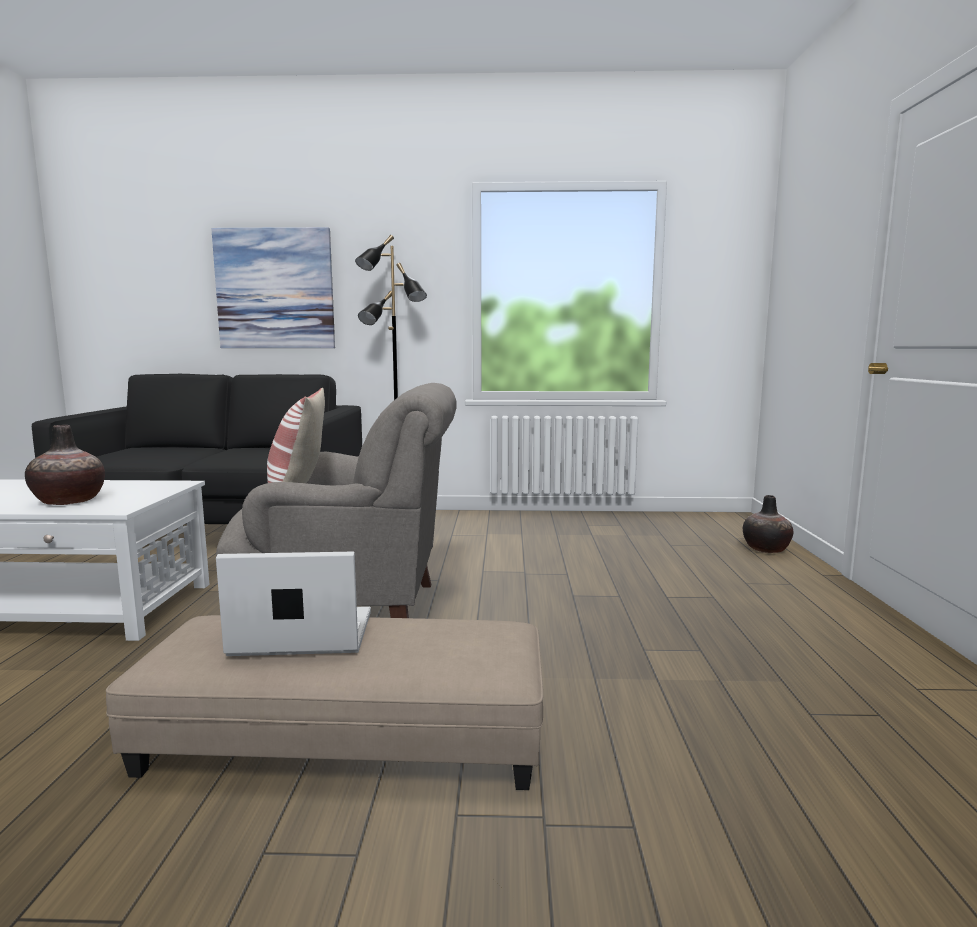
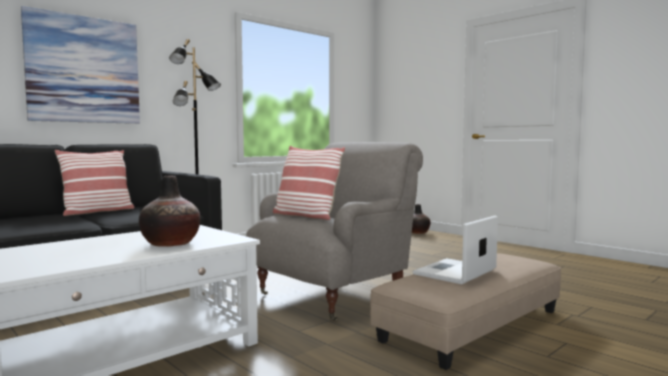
camera: 45 degrees left, 5 degrees down
(237, 449) = (97, 211): none -> pillow

